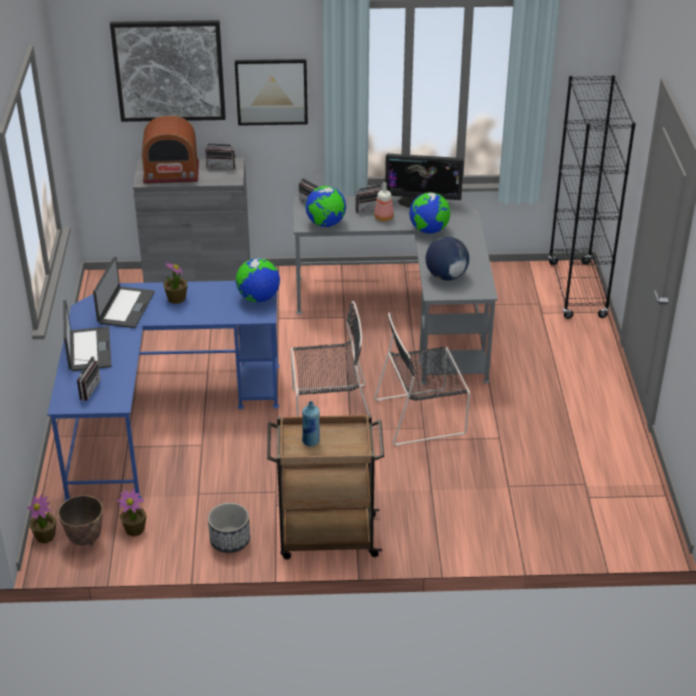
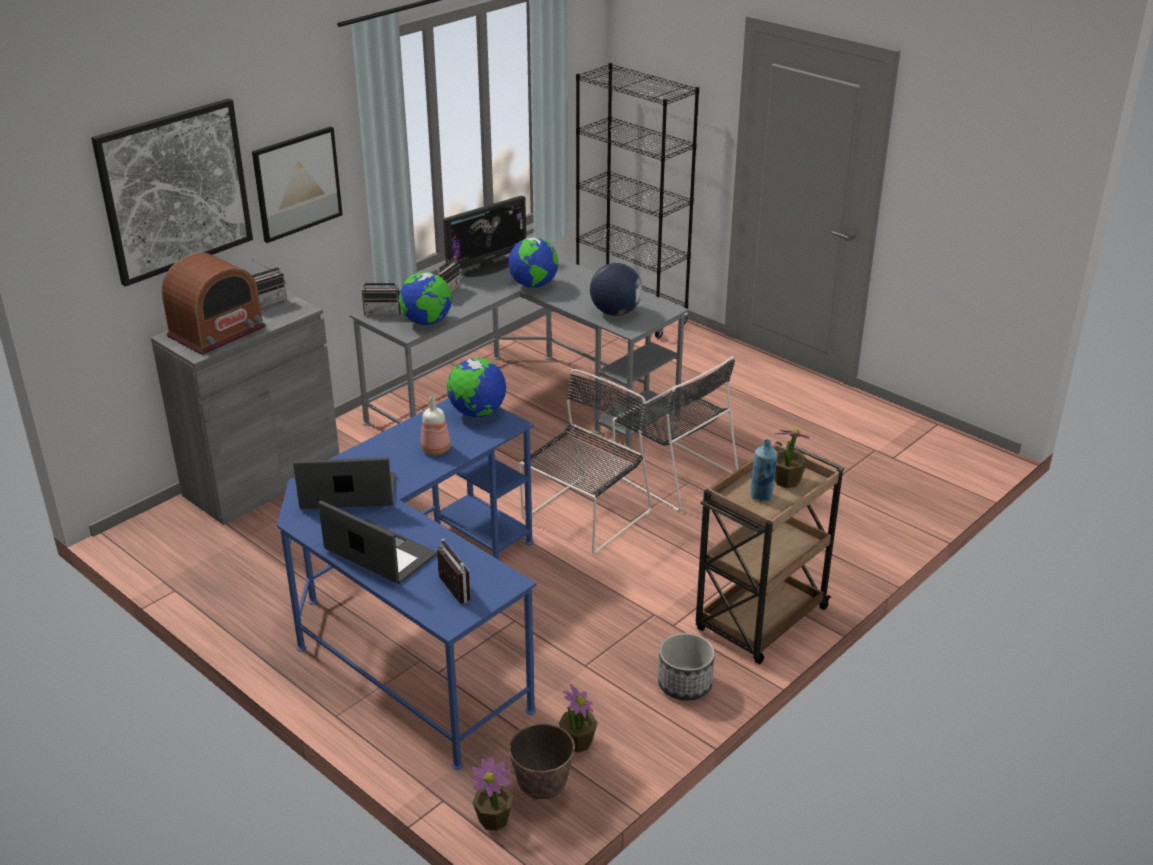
camera: 45 degrees left, 5 degrees down
(125, 307) = (348, 493): laptop -> laptop turned 60 degrees counterclockwise
(176, 298) = (391, 456): potted plant -> potted plant (786, 480)
(384, 218) = (474, 293): bottle -> bottle (437, 449)
(423, 416) = (672, 473): black chair -> black chair turned 75 degrees counterclockwise

